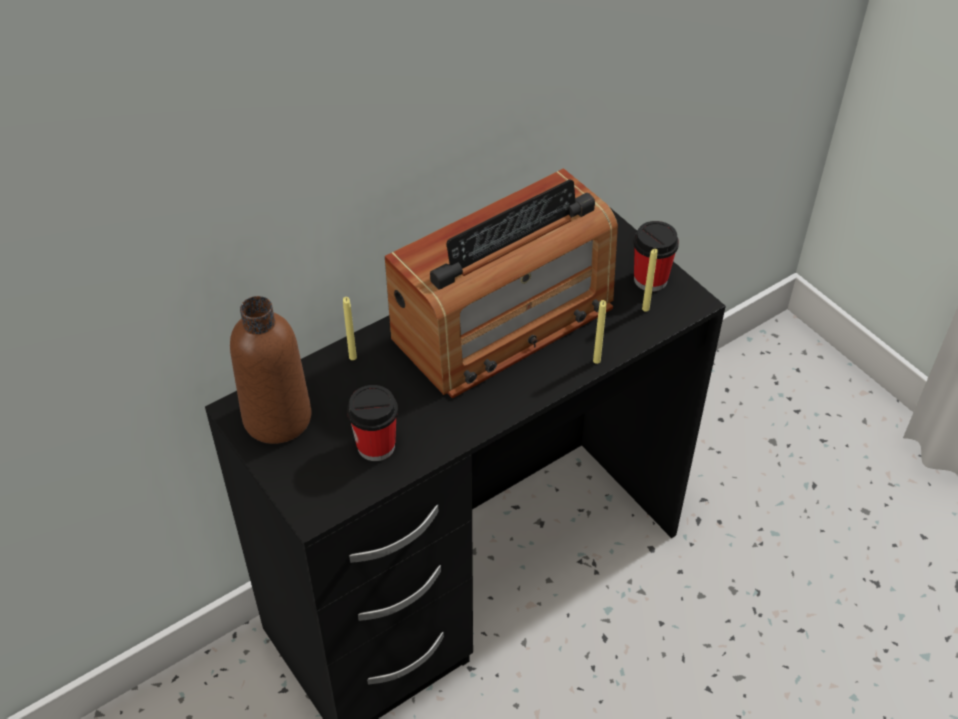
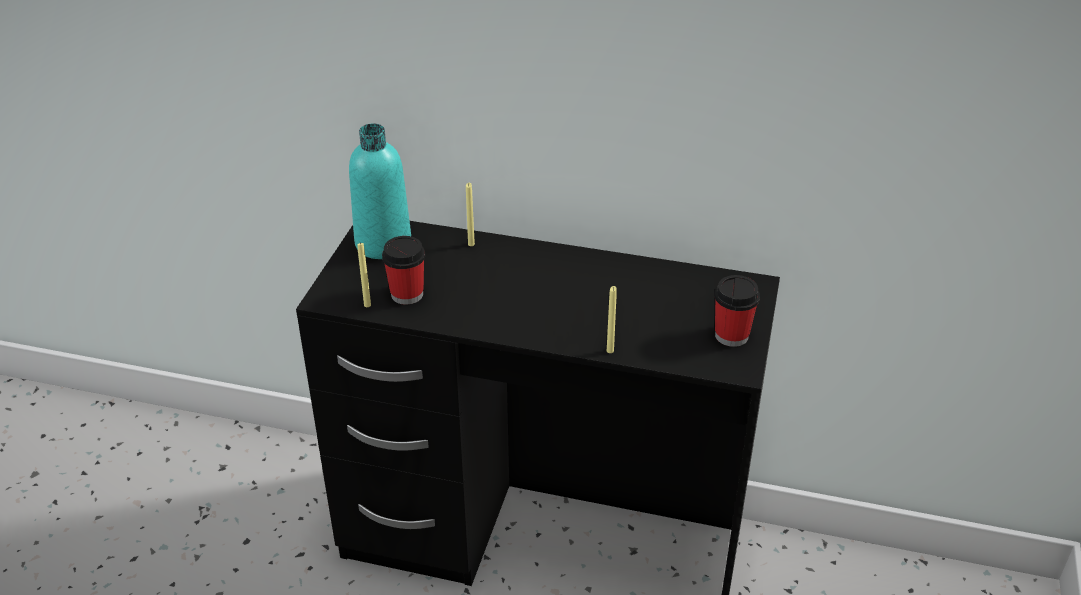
camera: 50 degrees right, 10 degrees down
(277, 418) = (383, 244): brown bottle -> turquoise bottle
(504, 322) = (589, 289): radio -> none
(645, 309) = (696, 348): yellow candle -> yellow candle (367, 305)

